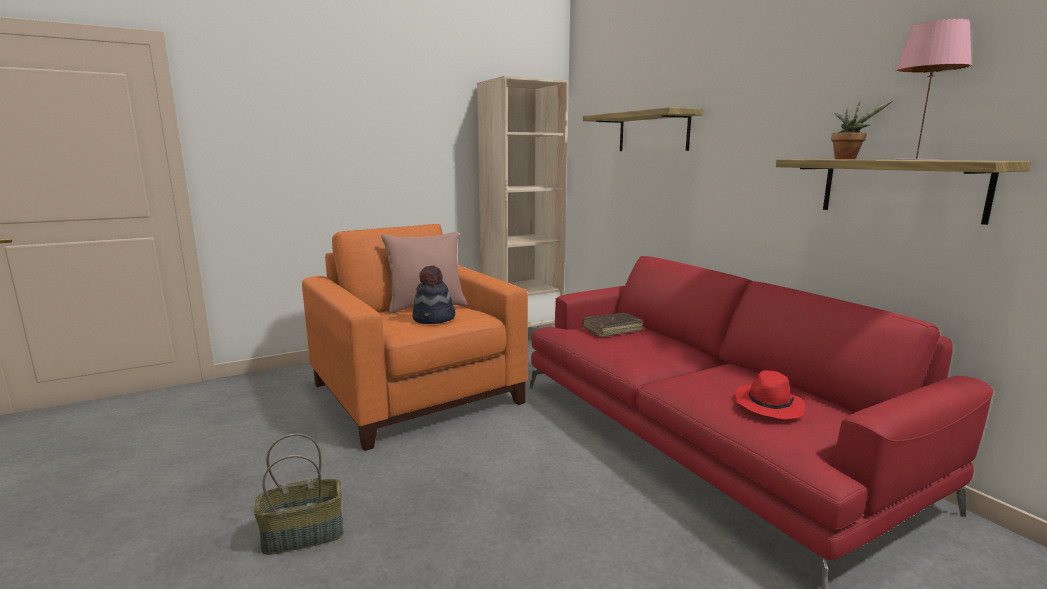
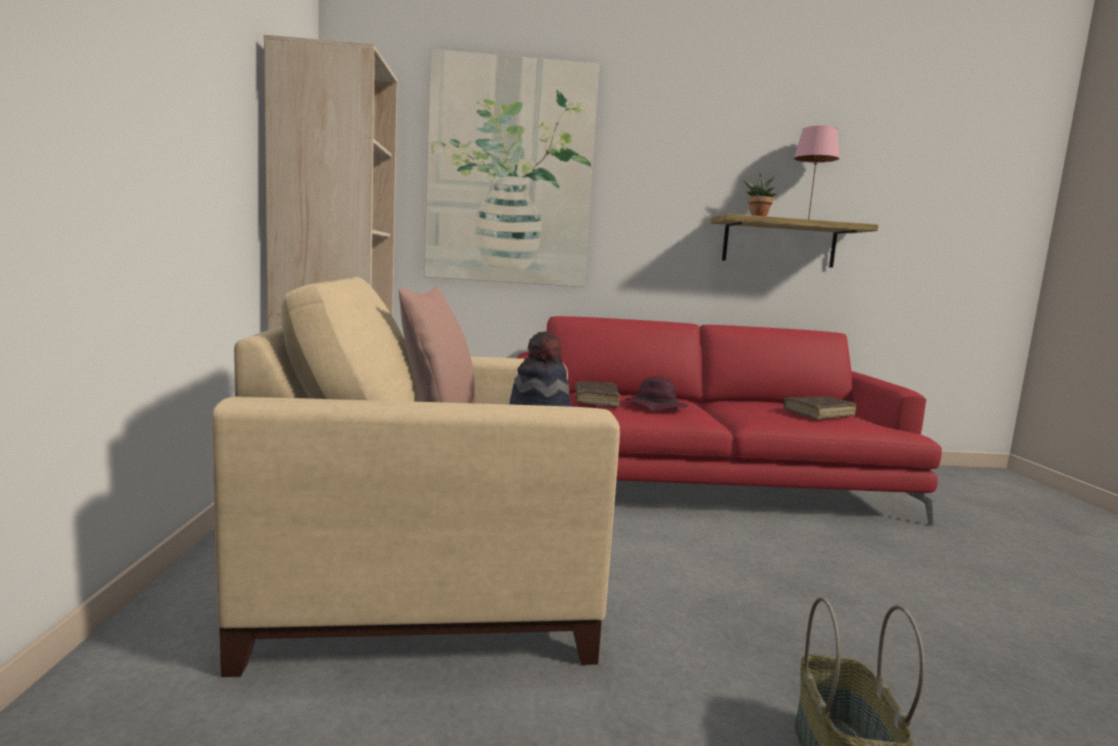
camera: 65 degrees left, 5 degrees down
(418, 394) = (434, 579): orange armchair -> beige armchair
(631, 346) = (654, 407): none -> purple hat
(653, 132) = (510, 173): shelf -> picture
(767, 406) = (818, 414): red hat -> brown book

